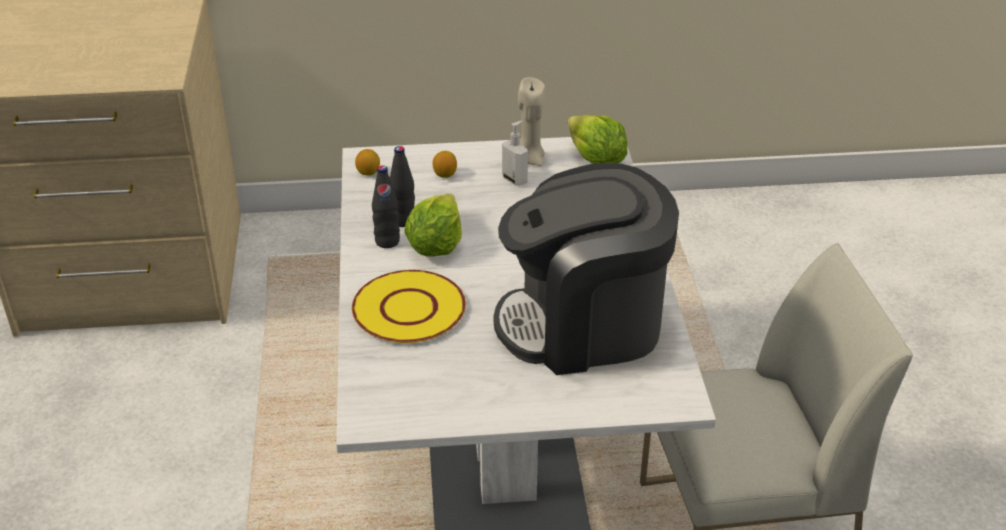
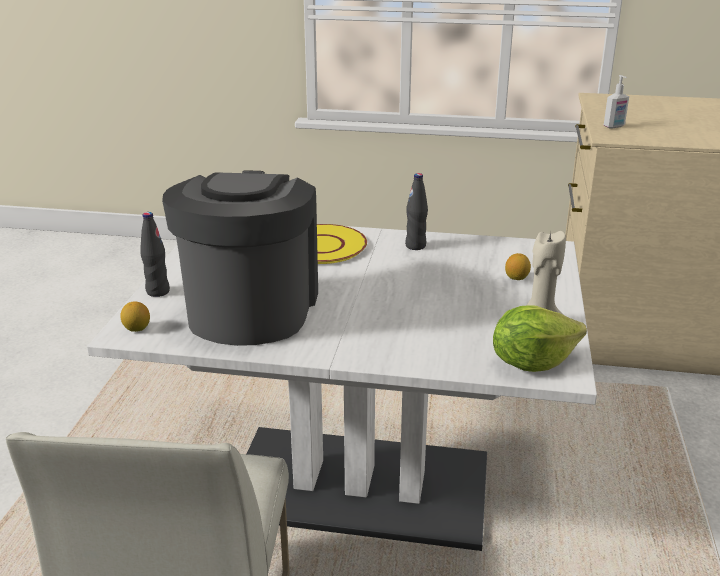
camera: 105 degrees right, 10 degrees down
(368, 173) = (526, 247): lemon -> lemon (137, 329)
(403, 221) = (444, 254): black bottle -> black bottle (158, 291)
(435, 246) = (400, 263): lettuce -> none
(515, 180) = (499, 310): soap dispenser -> soap dispenser (614, 126)

